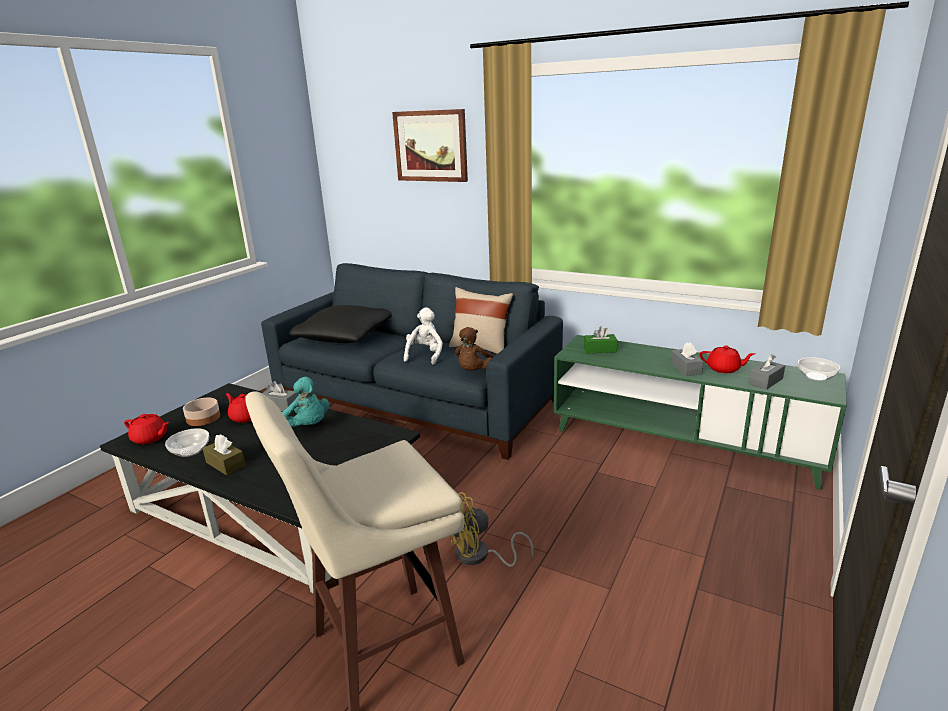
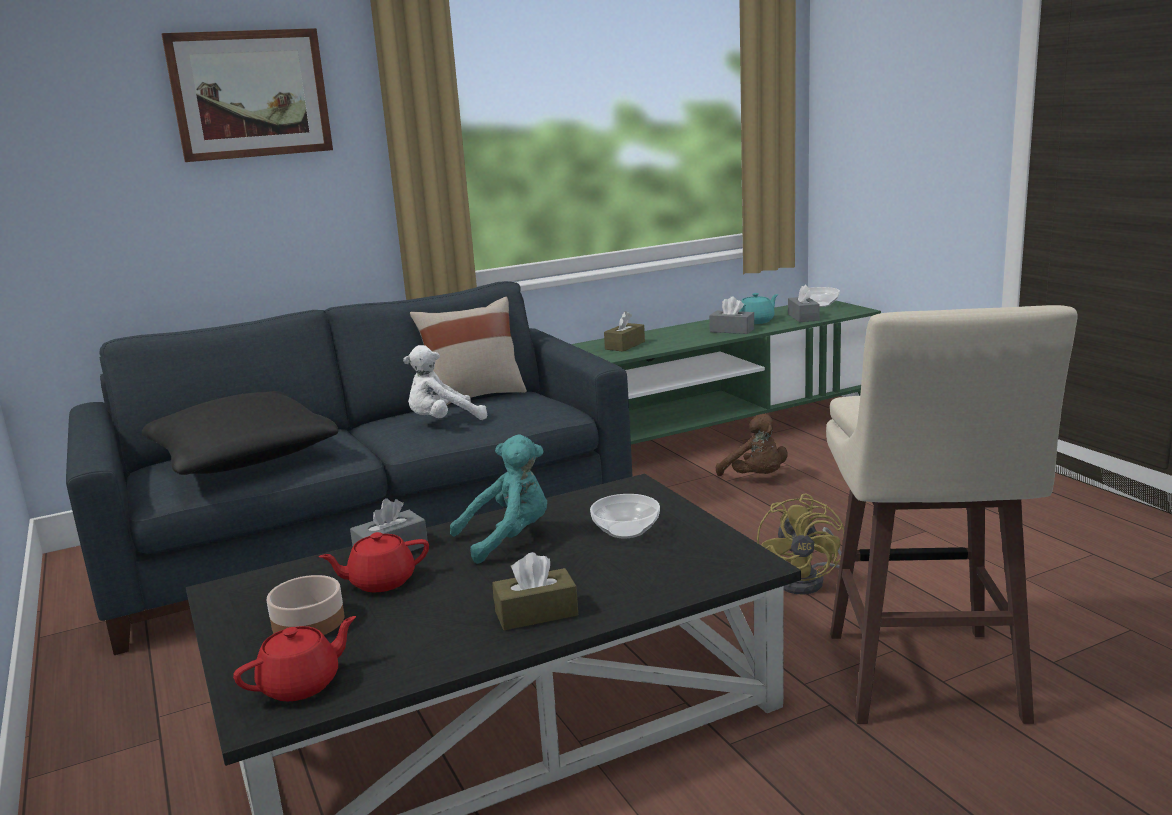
camera: 55 degrees left, 5 degrees down
(189, 451) = (432, 644): bowl -> bowl (626, 530)
(425, 355) = (443, 422): white plush toy -> white plush toy turned 75 degrees counterclockwise
(474, 372) = (552, 409): brown plush toy -> brown plush toy (756, 478)
(600, 349) = (625, 345): green tissue box -> brown tissue box
(724, 369) = (756, 321): red teapot -> turquoise teapot

